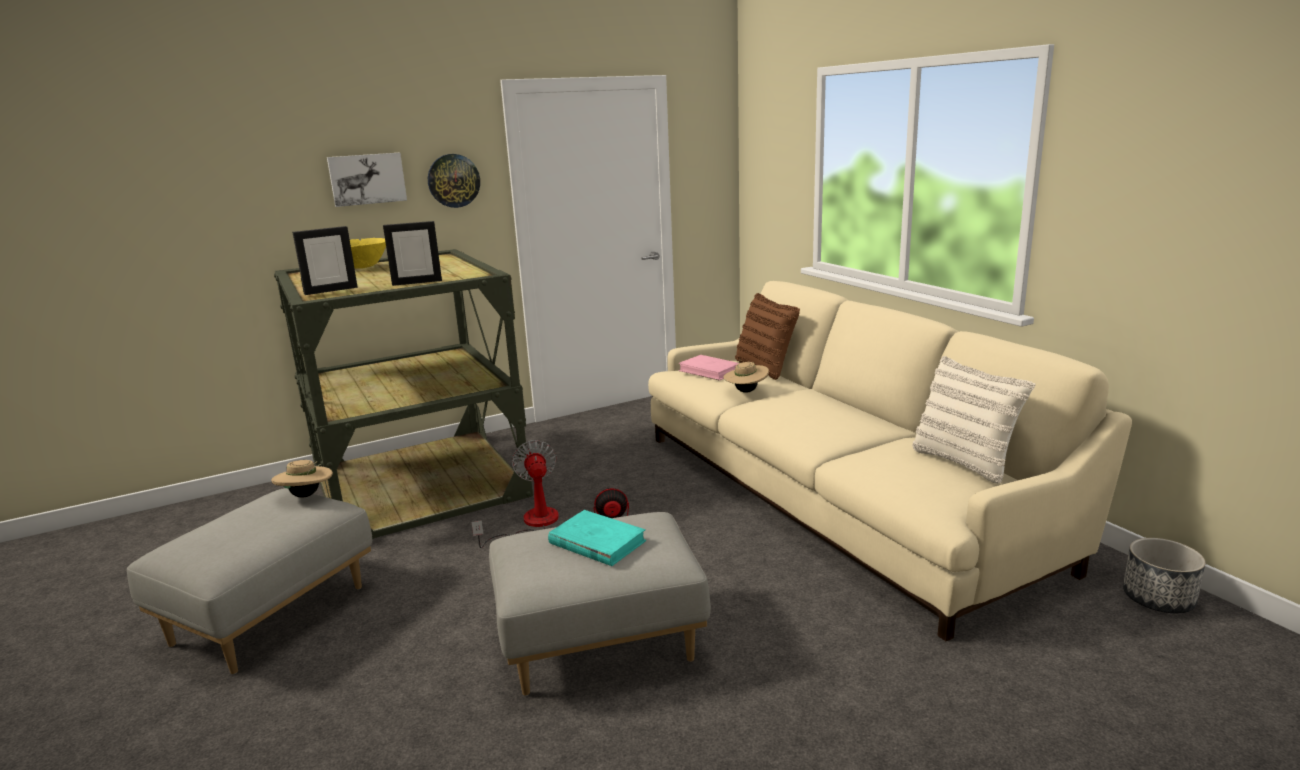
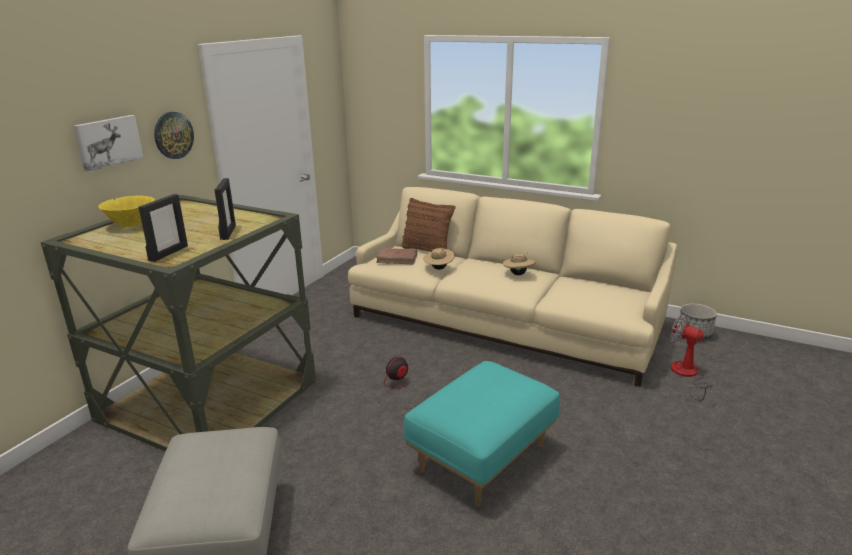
camera: 35 degrees left, 5 degrees up
(306, 495) = (220, 433): beige hat -> beige hat (518, 274)
(417, 282) = (228, 232): picture frame -> picture frame turned 45 degrees counterclockwise
(531, 524) = (340, 400): fan -> fan (687, 375)
(597, 542) = (483, 392): turquoise book -> none
(601, 642) = (482, 457): grey ottoman -> turquoise ottoman
(710, 371) = (397, 258): pink book -> brown book
(965, 463) = (610, 286): beige pillow -> none

